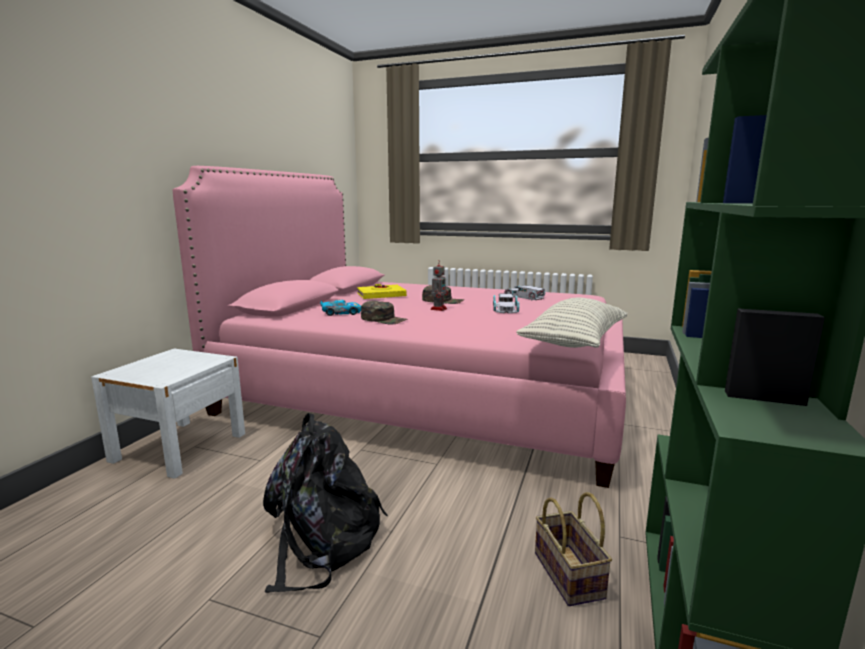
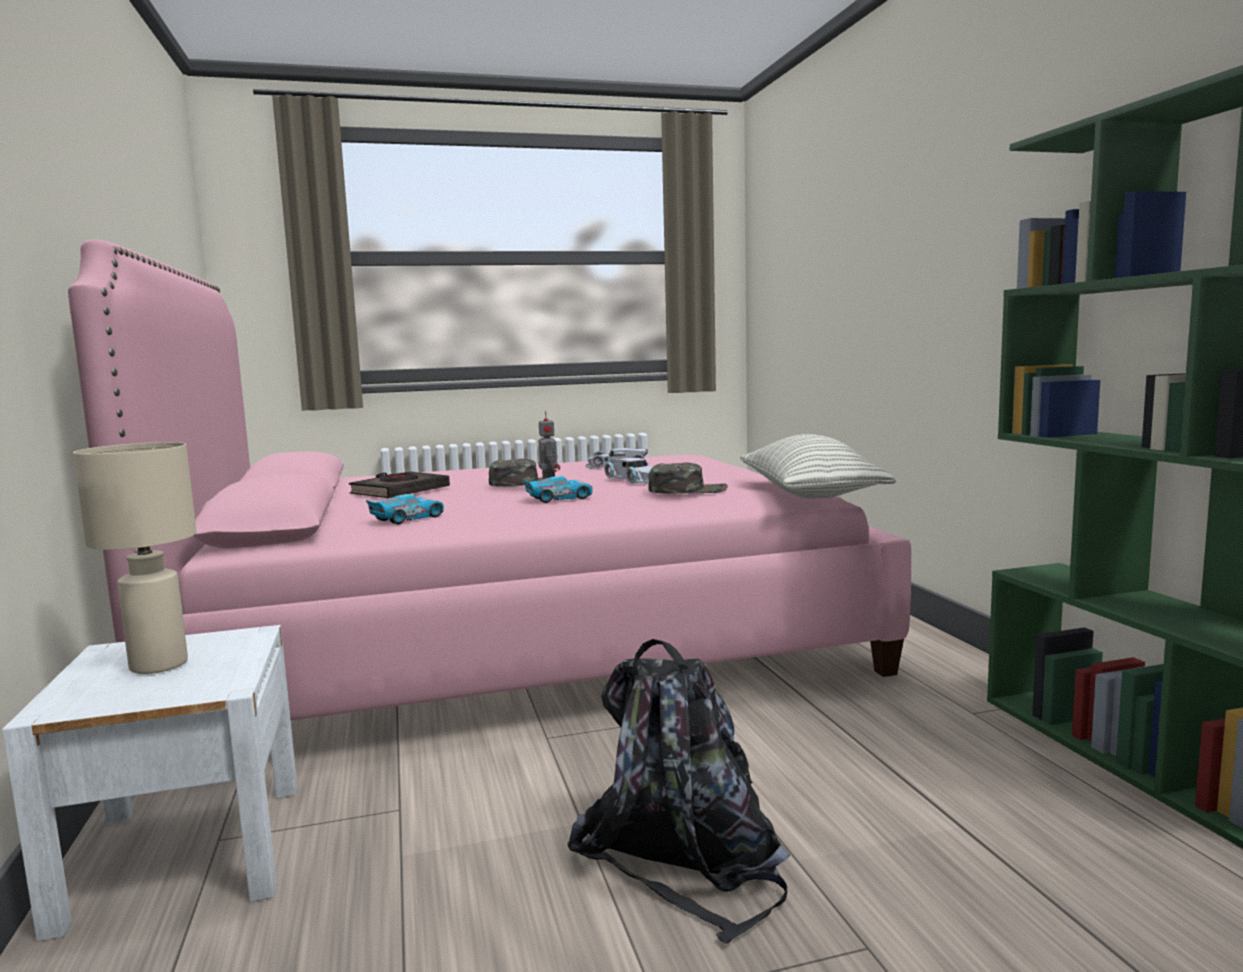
camera: 35 degrees left, 5 degrees down
(170, 364) = (160, 665): none -> beige table lamp
(381, 295) = (400, 491): yellow book -> black book
(384, 319) = (507, 514): green cap -> green cap (687, 490)
(430, 314) = (559, 498): none -> toy car
(570, 576) = (991, 764): basket -> none

